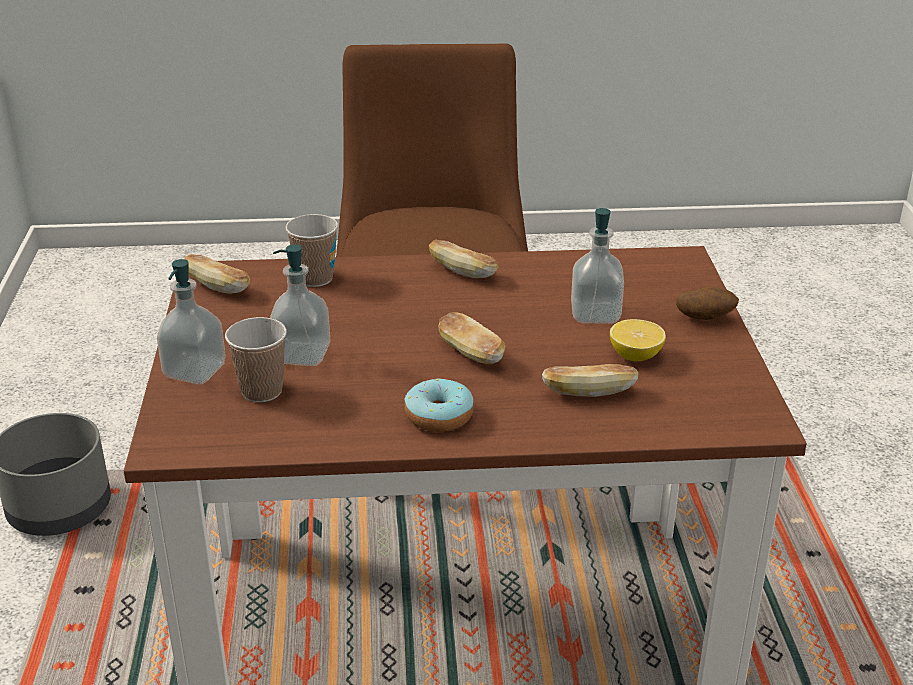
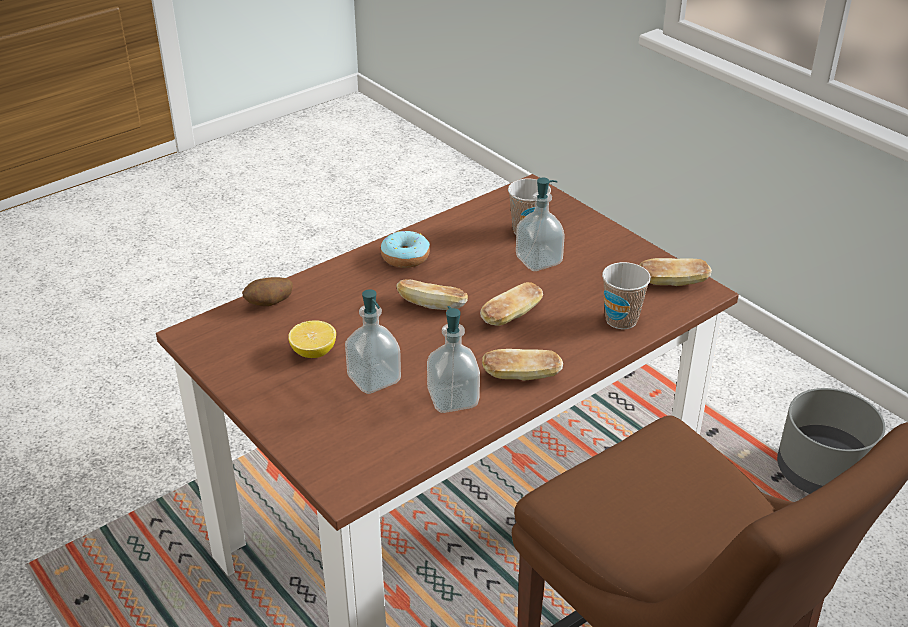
camera: 145 degrees right, 5 degrees up
(195, 371) = (583, 226): soap dispenser -> soap dispenser (453, 399)
(588, 393) = (325, 309): bread -> bread (511, 316)
(705, 318) = (280, 413): potato -> potato (269, 304)

